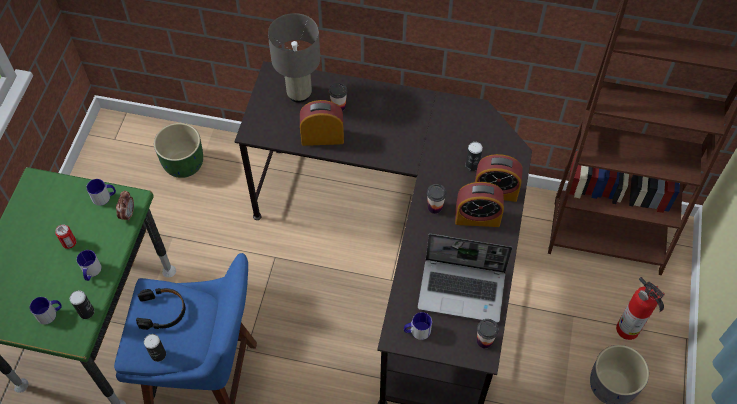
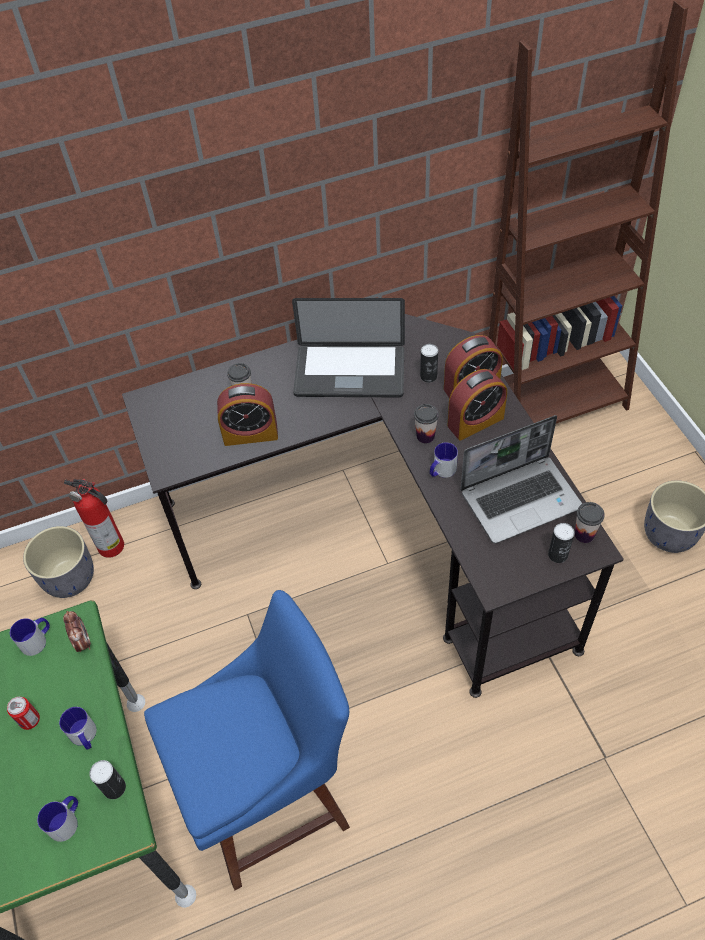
camera: 30 degrees left, 5 degrees down
(158, 354) = (237, 781): can -> can (557, 555)
(162, 311) = (204, 729): black headphones -> none
(183, 164) = (70, 578): green planter -> grey planter
(298, 94) = (189, 405): grey table lamp -> none
(322, 137) = (250, 433): alarm clock -> alarm clock turned 150 degrees counterclockwise
(417, 331) = (511, 567): mug -> mug (441, 471)
(420, 131) = (350, 372): none -> laptop
(629, 330) = (642, 474): fire extinguisher -> fire extinguisher (112, 546)

